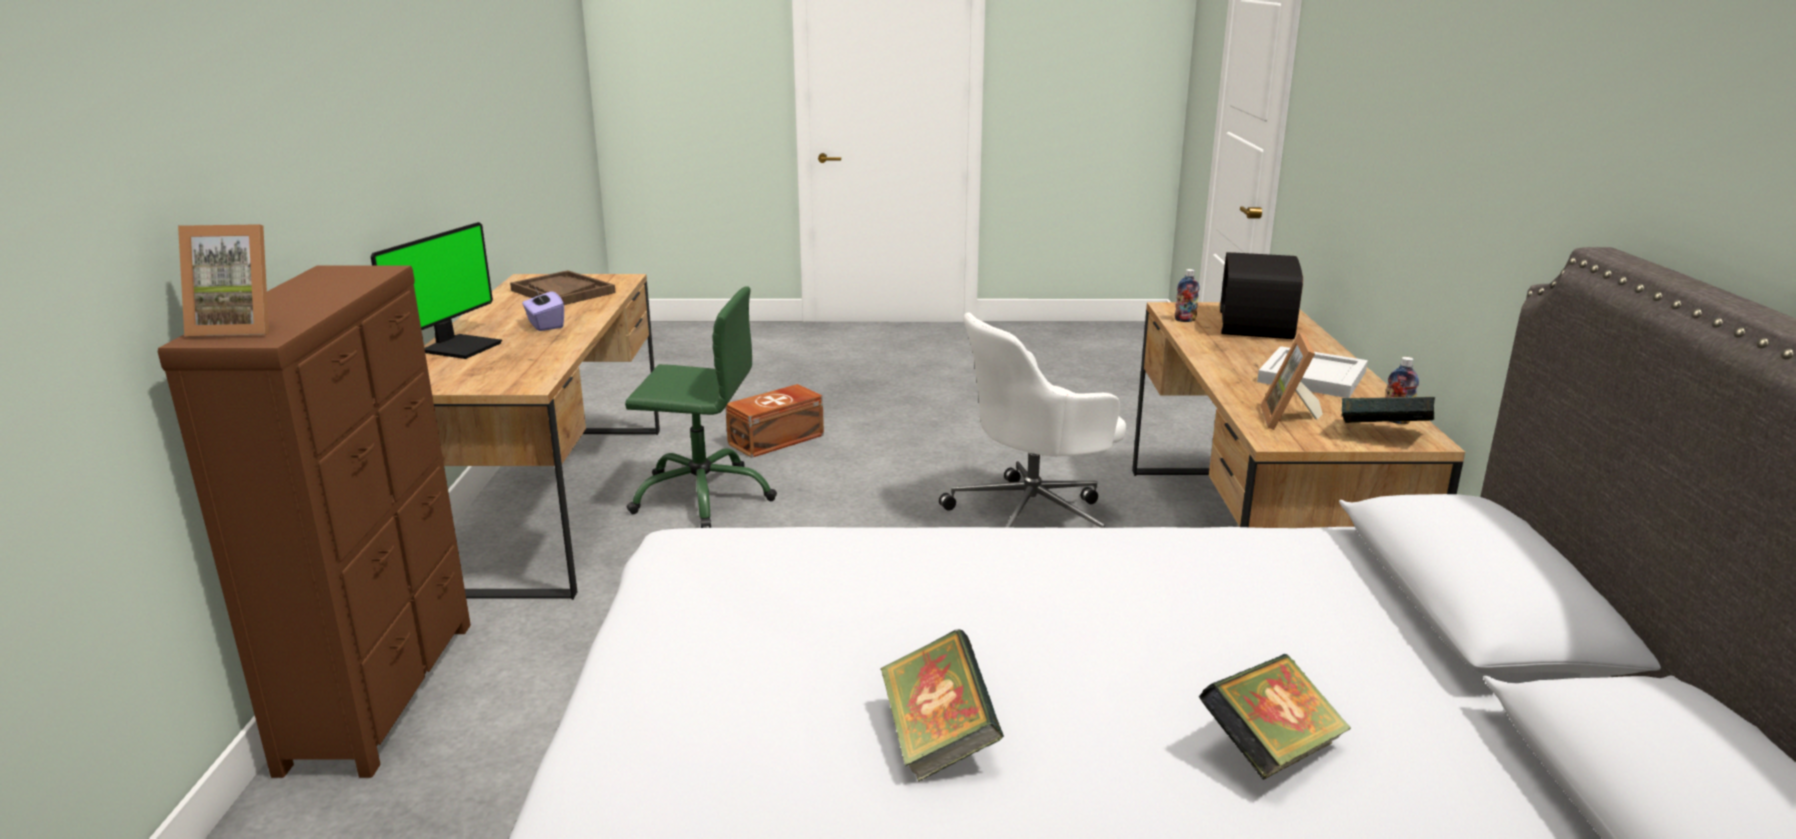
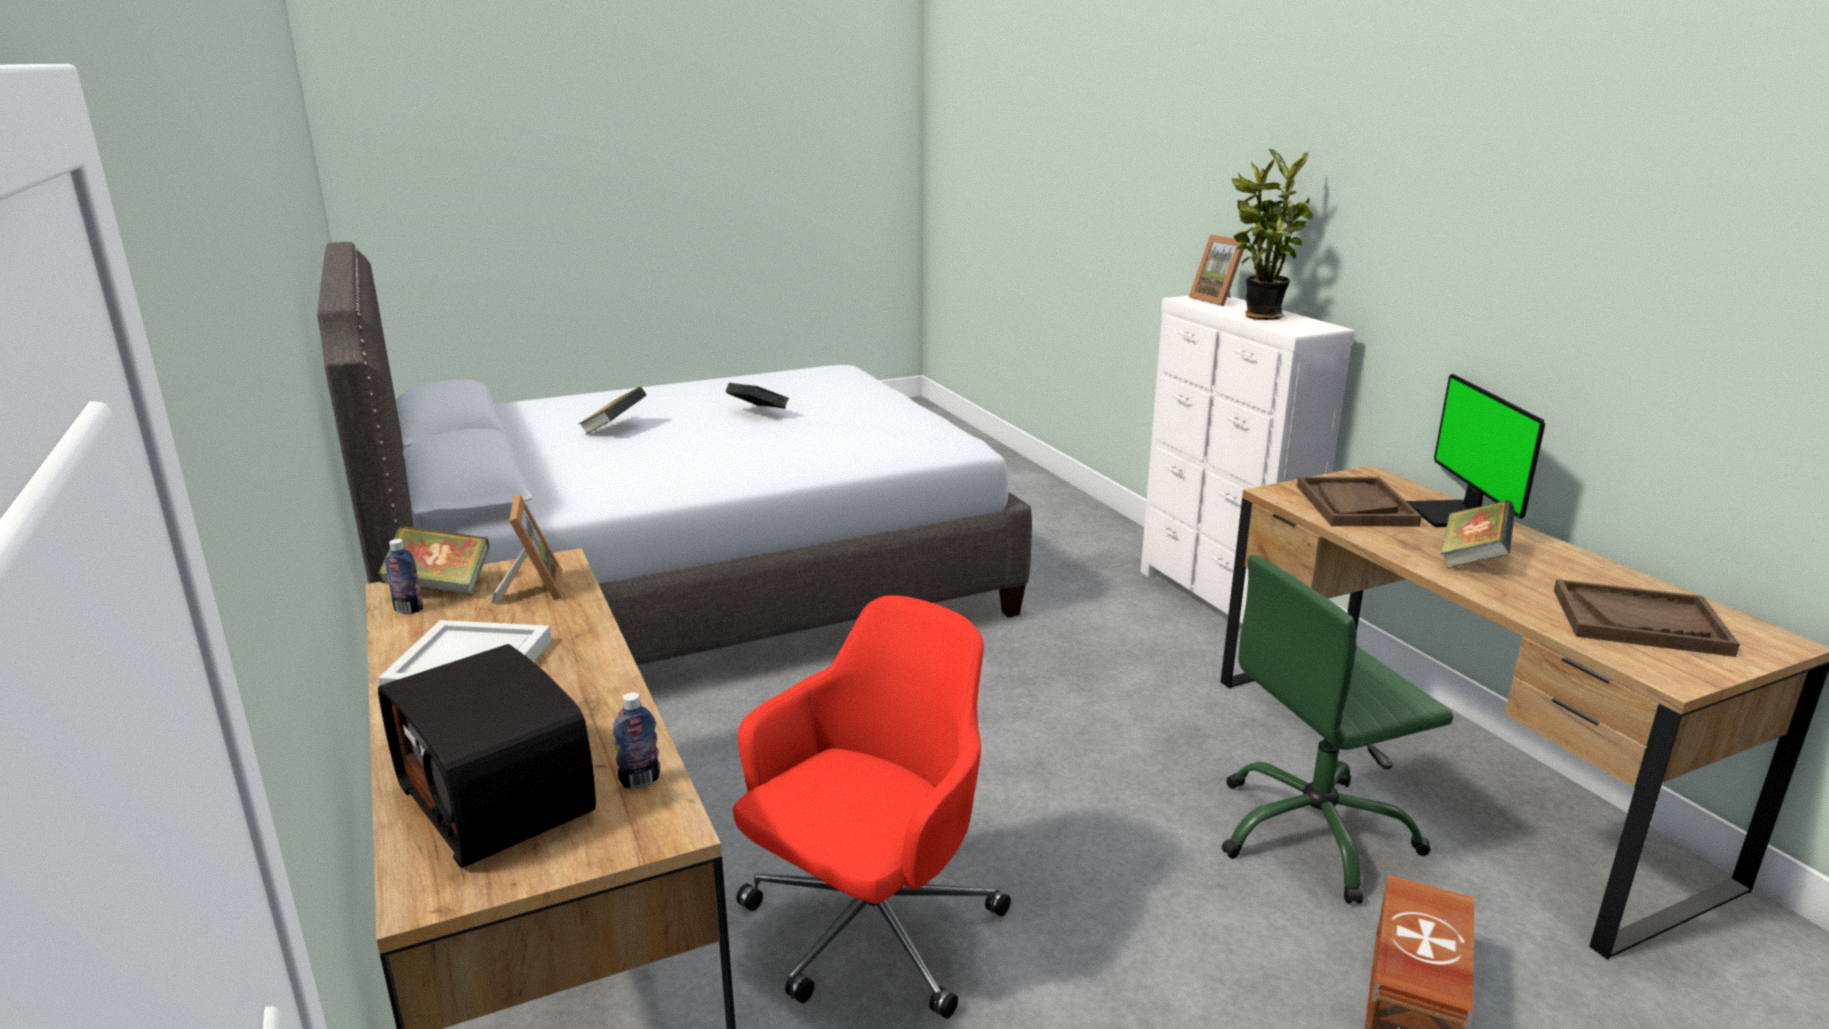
camera: 155 degrees right, 0 degrees up
(240, 328) = (1218, 300): picture frame -> picture frame turned 90 degrees counterclockwise
(324, 293) = (1258, 316): none -> potted plant
(384, 692) = (1218, 601): brown dresser -> white dresser
(503, 365) = (1355, 505): none -> brown tray
(545, 325) = (1472, 559): purple tissue box -> book
(1034, 516) = (869, 931): white office chair -> red office chair
(1258, 325) = (500, 798): radio -> radio turned 150 degrees clockwise

